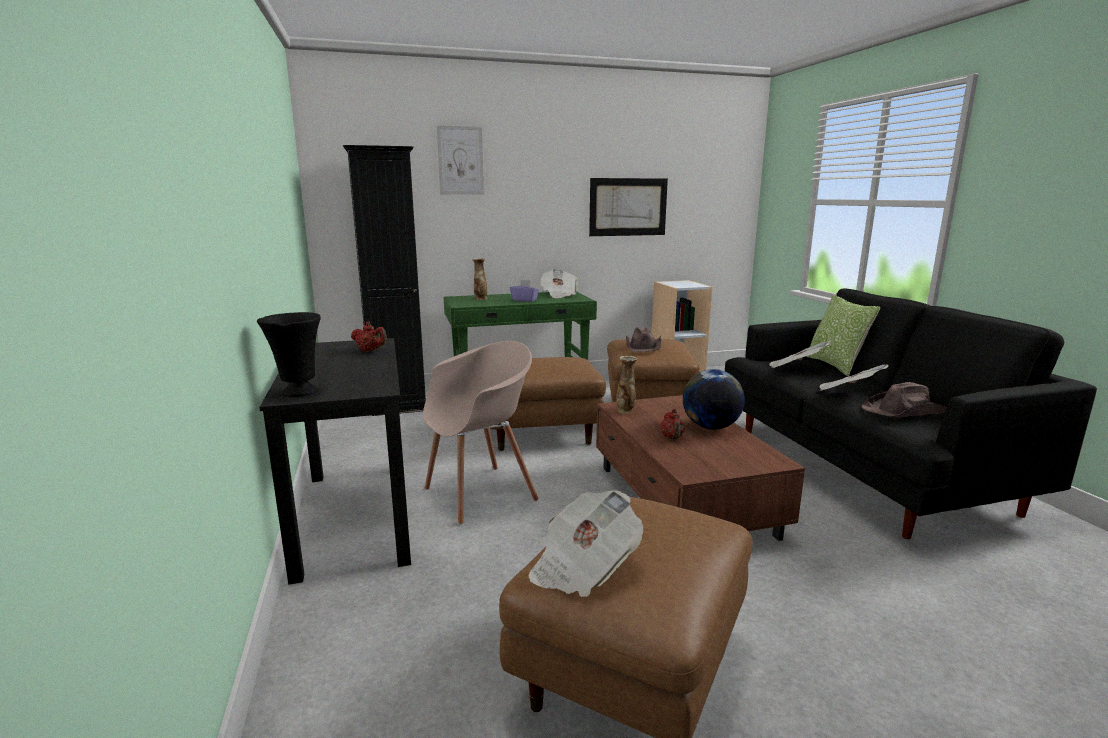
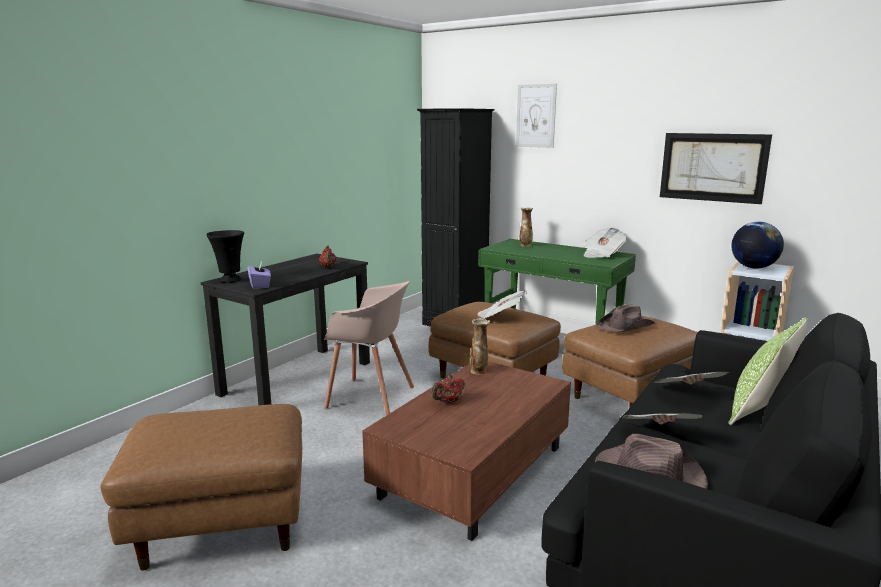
camera: 50 degrees right, 0 degrees up
(524, 300) = (553, 254): purple tissue box -> purple tissue box (260, 285)
(582, 567) = (173, 423): newspaper -> newspaper (500, 317)
(710, 427) = (500, 410): globe -> globe (753, 267)

